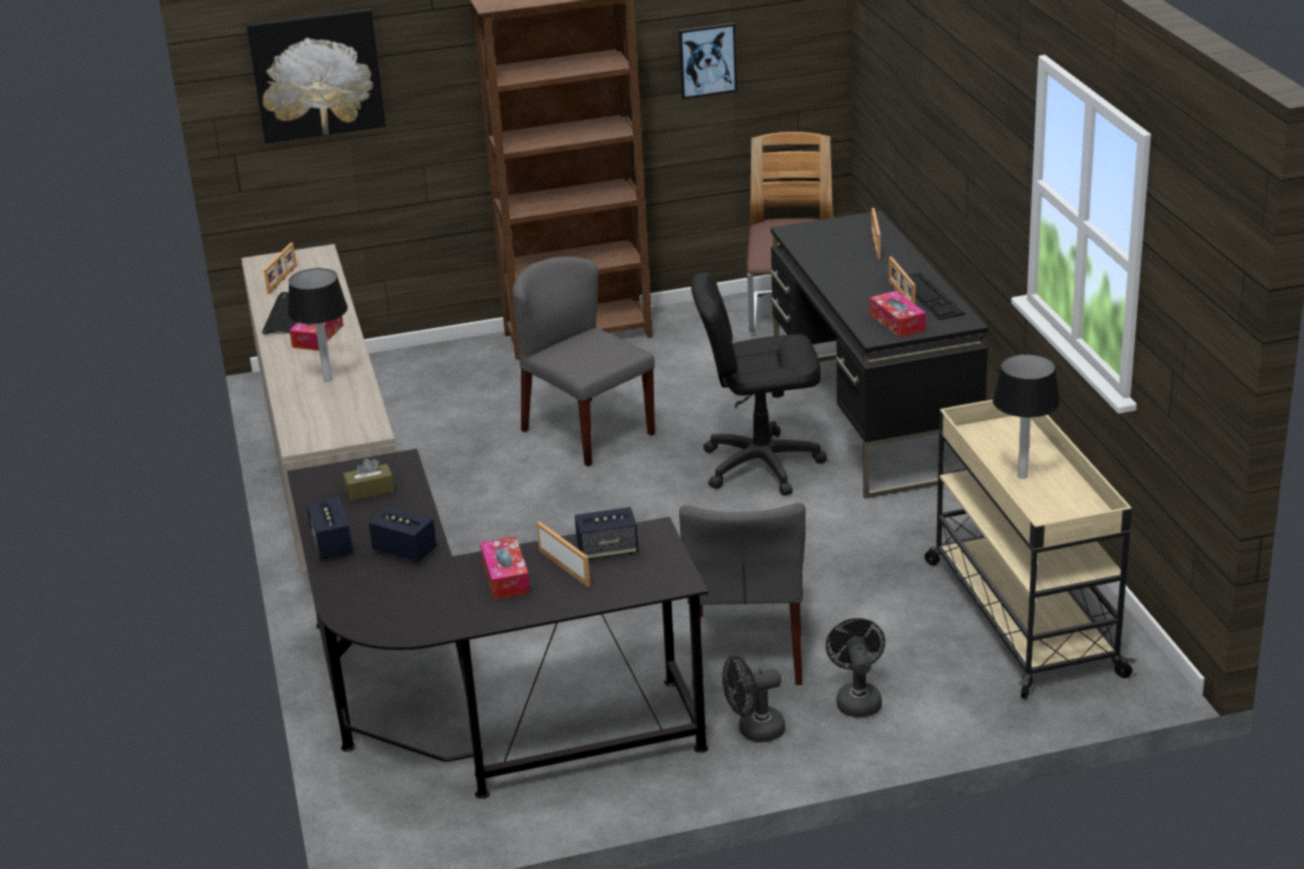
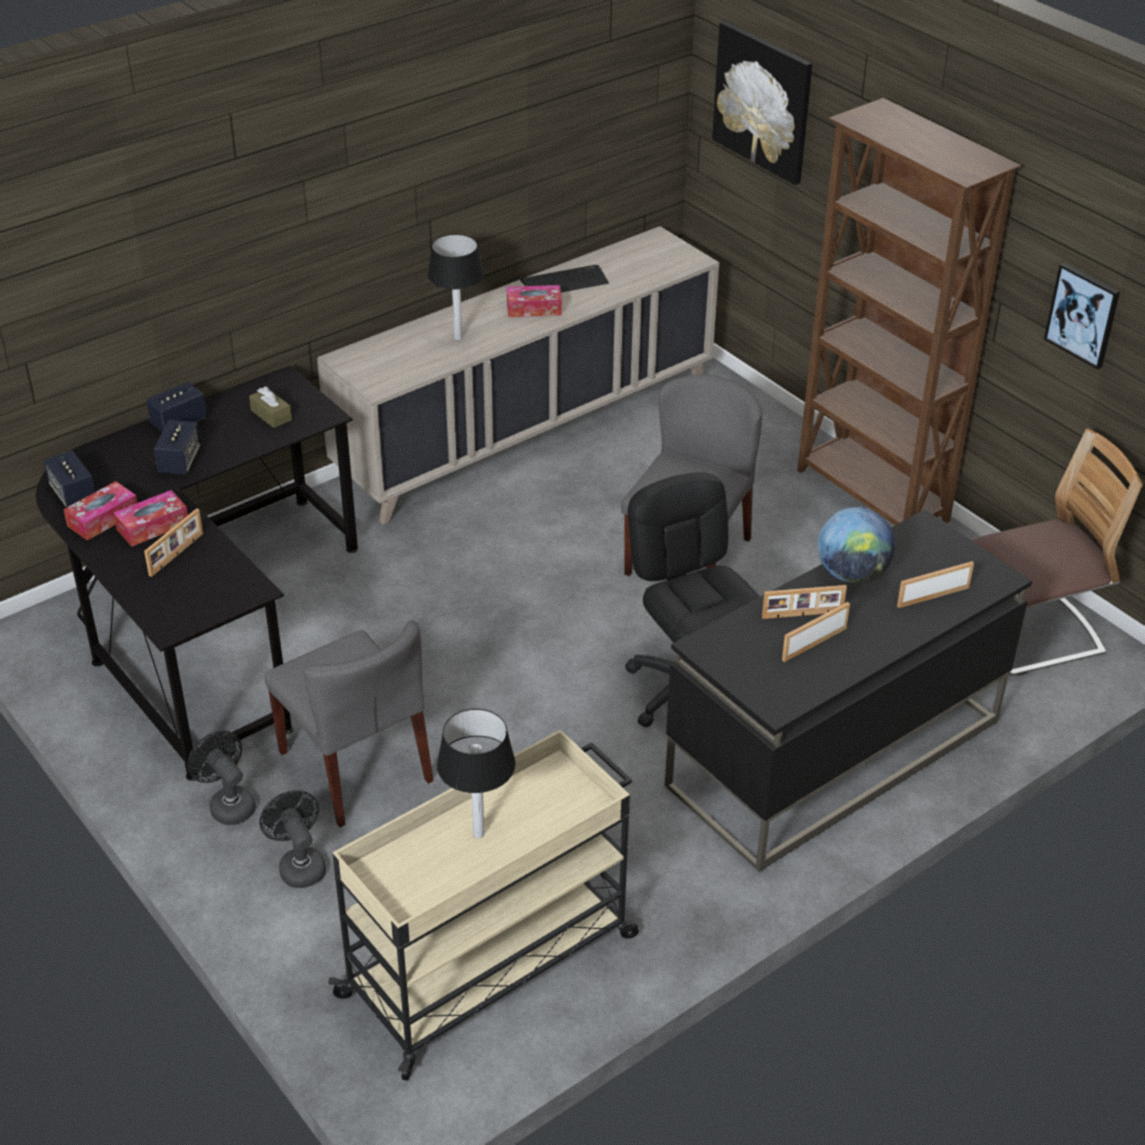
camera: 65 degrees right, 10 degrees up
(283, 279) = (630, 259): picture frame -> picture frame (802, 615)
(607, 550) = (211, 571): speaker -> speaker (73, 494)
(748, 649) = (356, 767): grey chair -> grey chair turned 105 degrees counterclockwise
(829, 267) = (852, 574): none -> globe
(857, 699) = (299, 865): black fan -> black fan turned 90 degrees counterclockwise
(897, 322) = (744, 655): tissue box -> tissue box (103, 519)
(929, 296) = (825, 666): keyboard -> none

